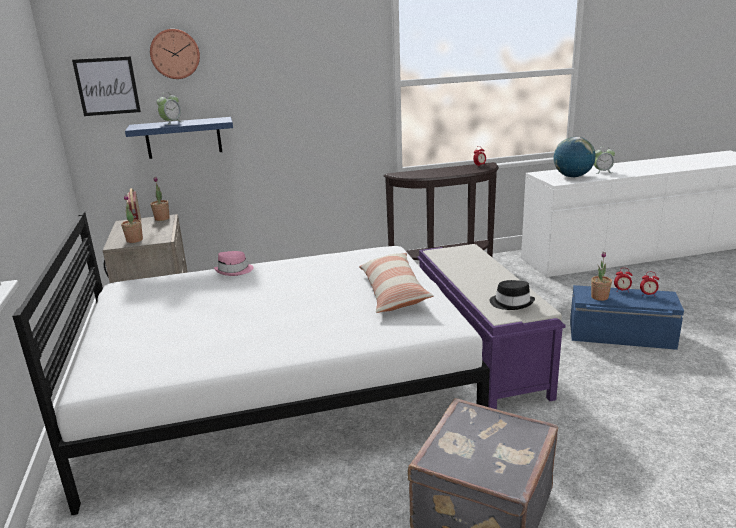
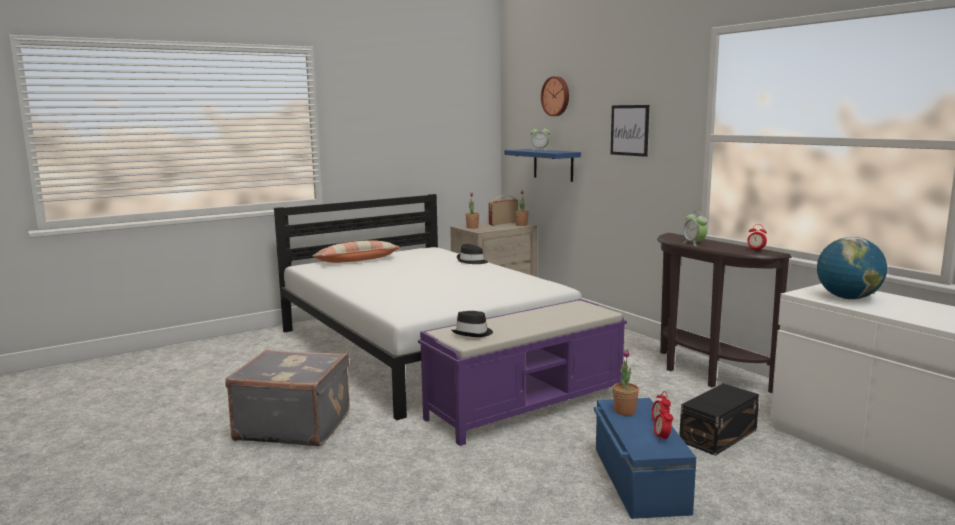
camera: 70 degrees right, 10 degrees down
(107, 86) = (522, 118): picture -> picture (629, 130)
(234, 271) = (472, 261): pink hat -> black hat
(393, 292) = (461, 297): pillow -> pillow (356, 261)
(555, 295) = (716, 435): none -> black storage box
(602, 172) = (912, 310): alarm clock -> alarm clock (694, 243)

